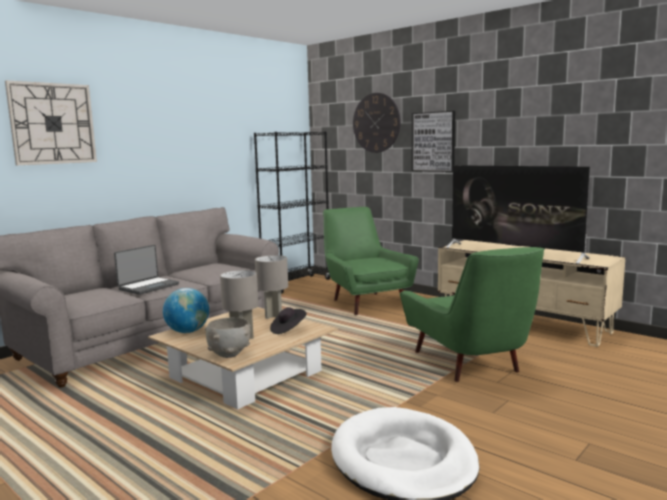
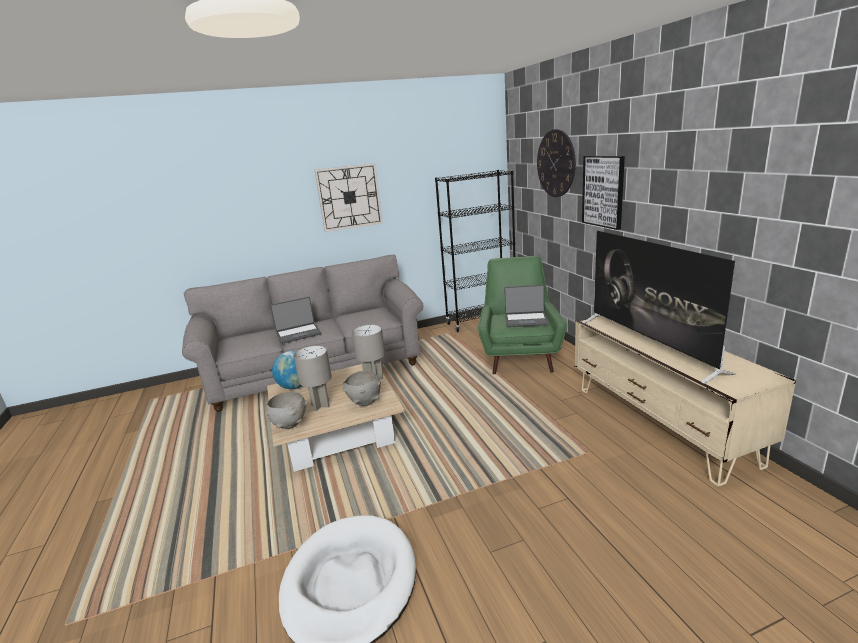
camera: 30 degrees right, 10 degrees up
(52, 123) = (235, 192): wall clock -> wall clock (349, 197)
(288, 329) = (364, 402): black hat -> grey bowl
(376, 261) = (526, 320): none -> laptop
(472, 365) = (537, 475): green armchair -> none

